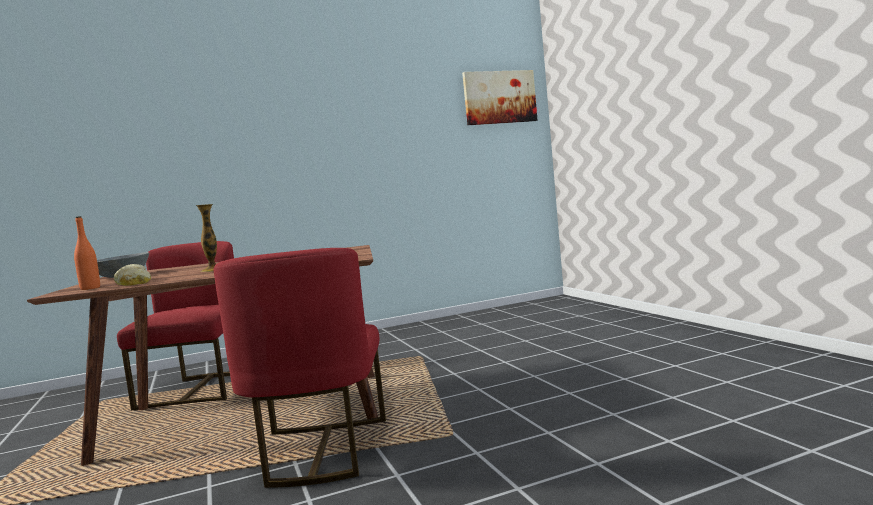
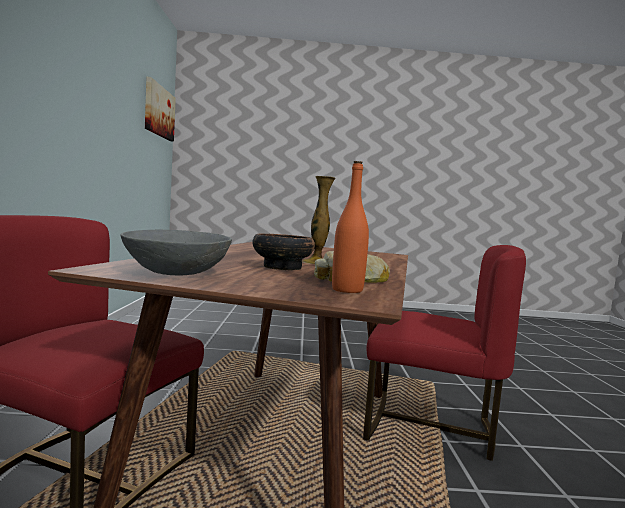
camera: 70 degrees left, 0 degrees up
(172, 274) = (281, 267): none -> bowl

